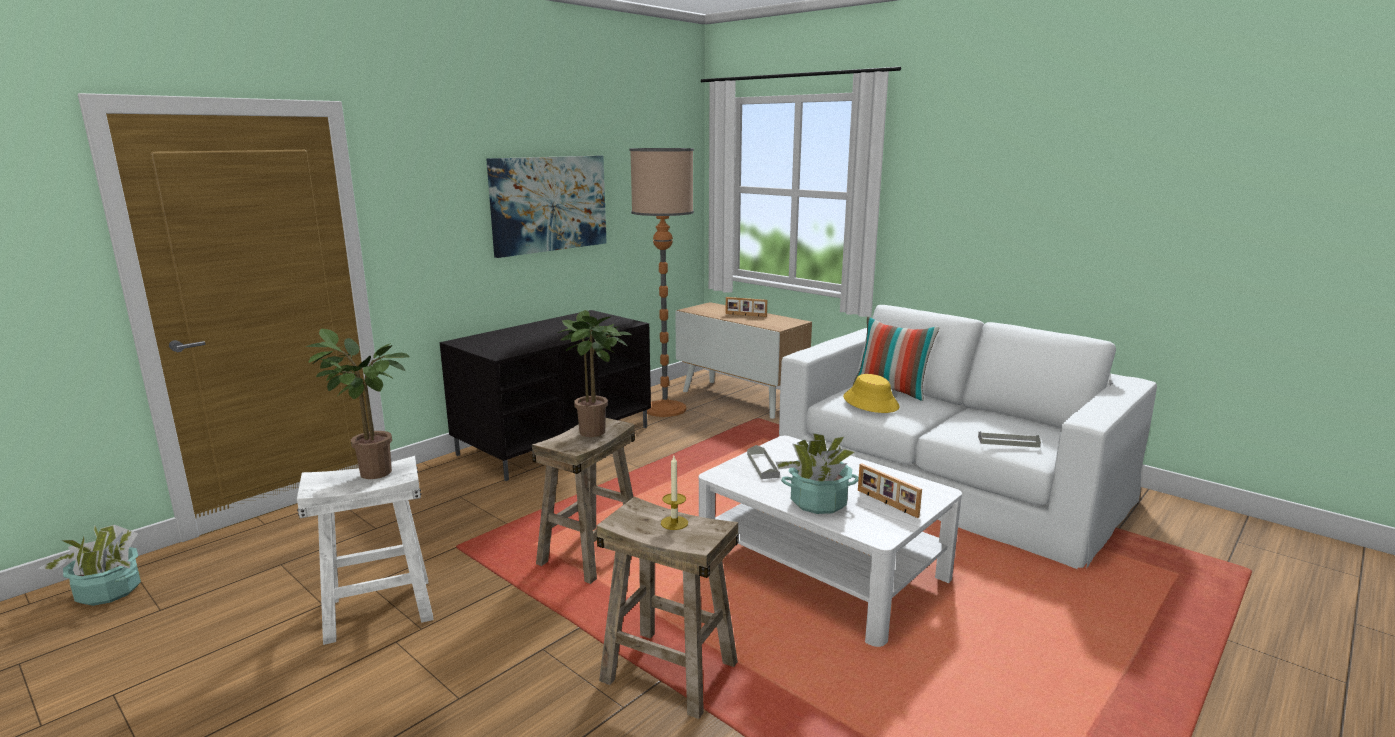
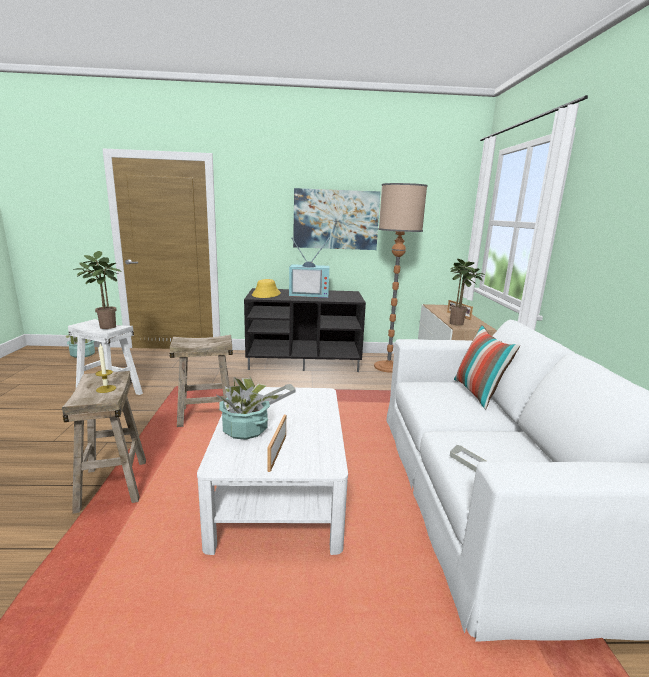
camera: 45 degrees right, 0 degrees up
(553, 330) = (309, 294): none -> television
(596, 433) = (209, 342): potted plant -> potted plant (458, 324)
(871, 402) = (437, 394): yellow hat -> yellow hat (266, 294)

